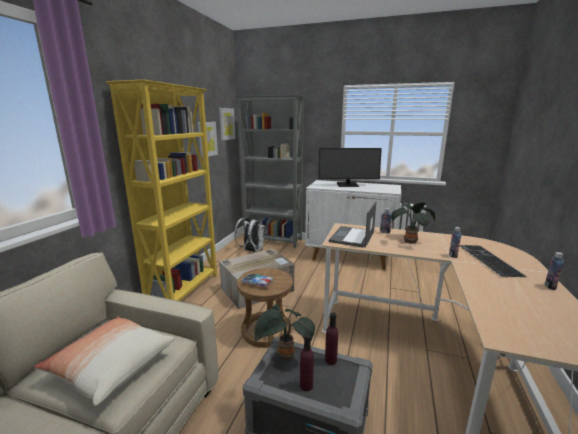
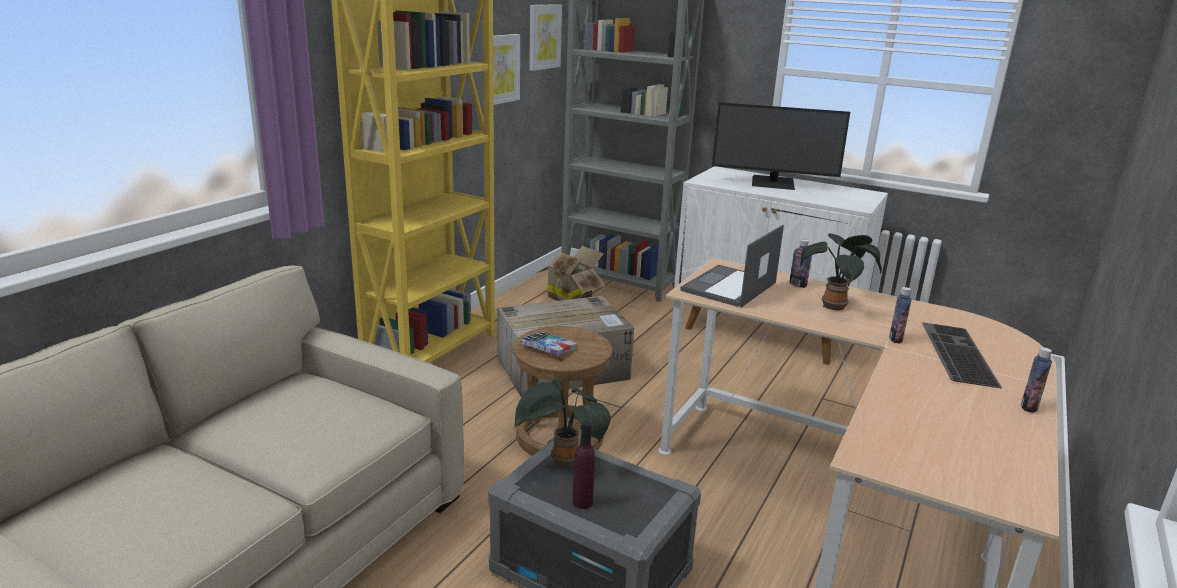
camera: 10 degrees right, 5 degrees up
(111, 367) = (306, 431): pillow -> none
(252, 251) = (571, 297): white backpack -> cardboard box
(330, 360) = (633, 477): purple bottle -> none

